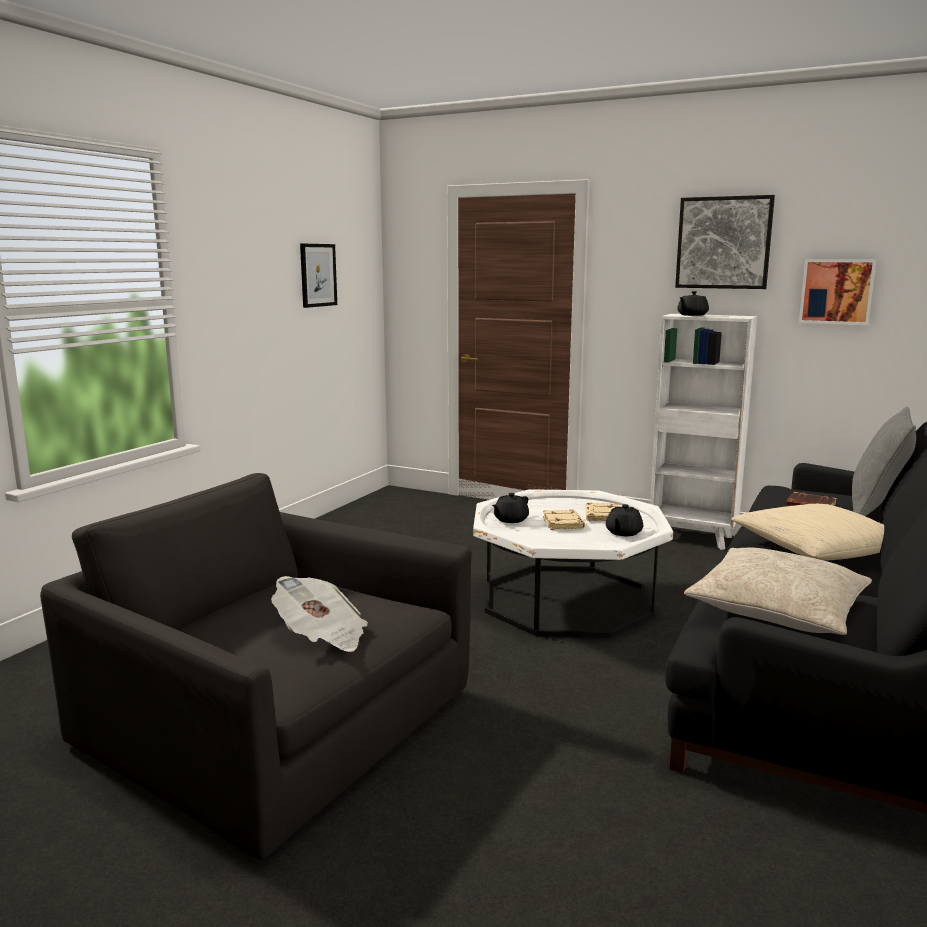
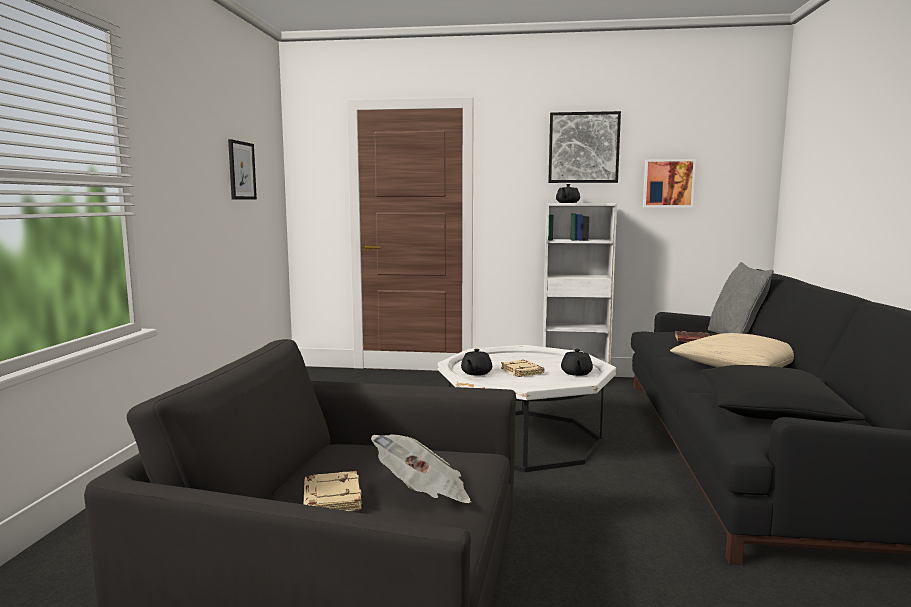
camera: 20 degrees left, 5 degrees down
(601, 516) = (545, 363): beige book -> beige book (331, 498)
(778, 608) = (771, 410): beige pillow -> black pillow

